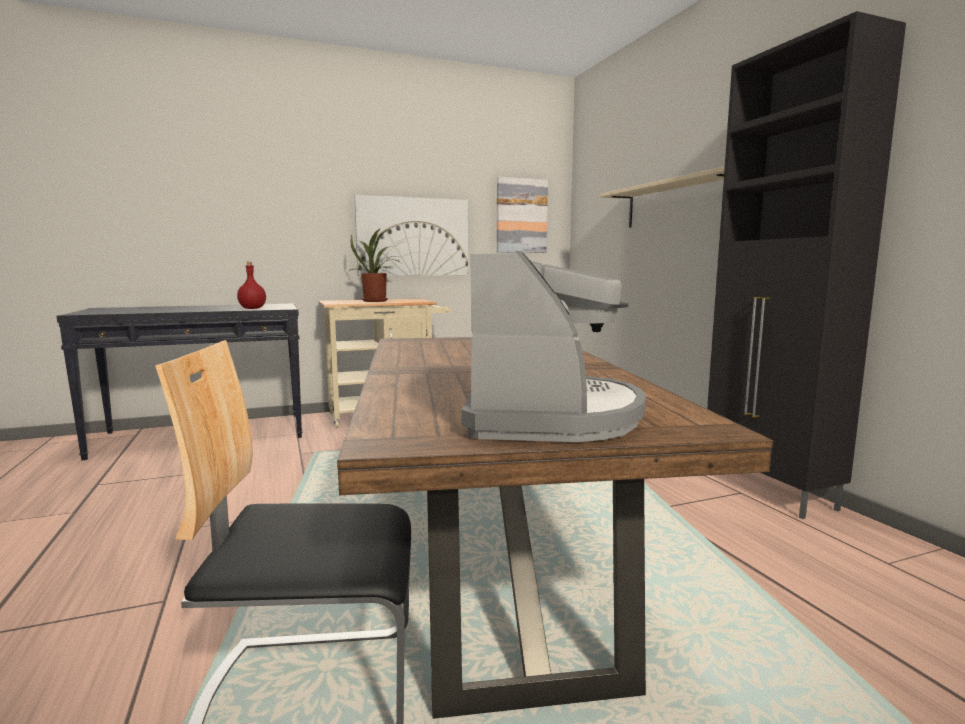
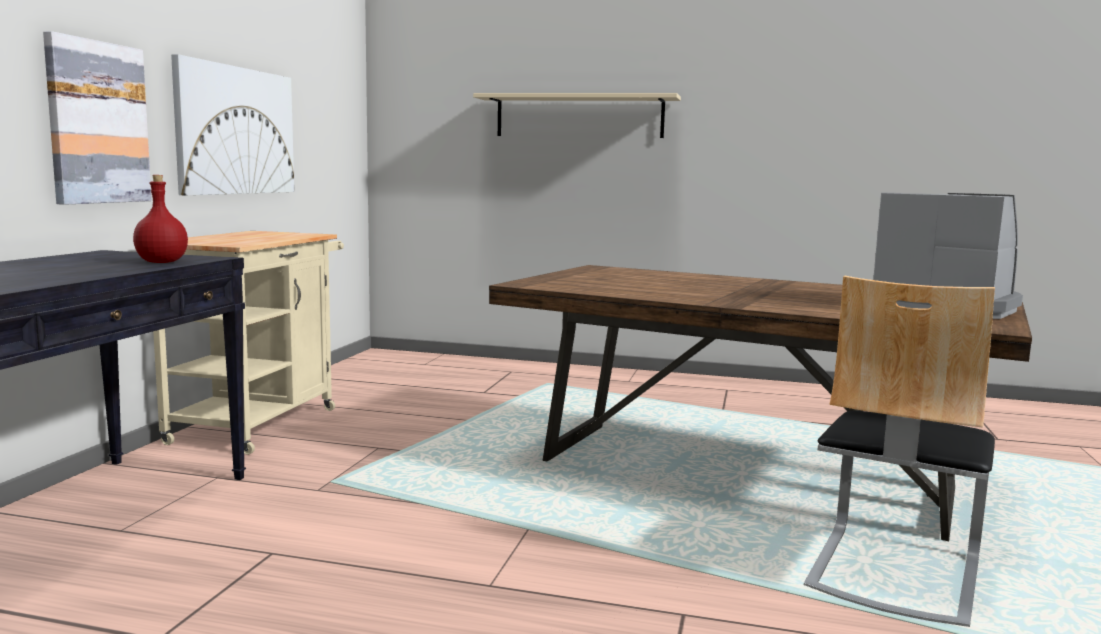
camera: 55 degrees left, 0 degrees up
(377, 301) = (251, 237): potted plant -> none
(521, 216) = (331, 106): picture -> picture (97, 123)
(769, 492) = (736, 384): black cabinet -> none

